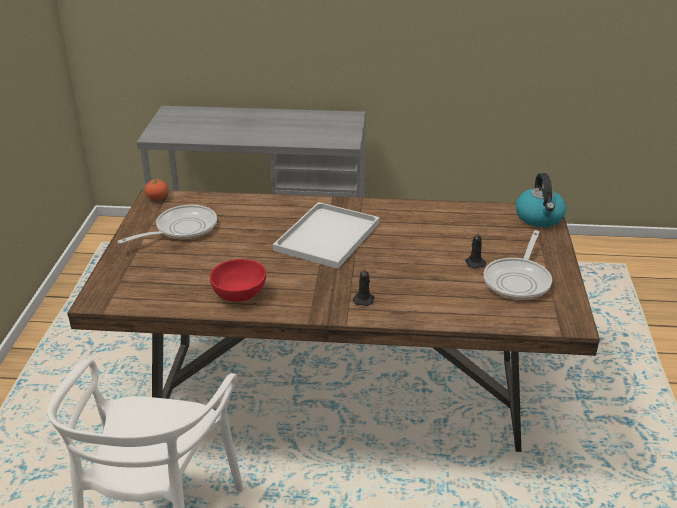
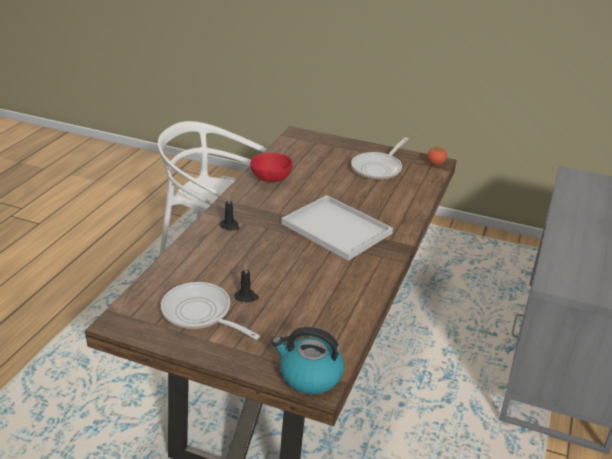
camera: 105 degrees right, 0 degrees up
(181, 229) = (379, 168): frying pan -> frying pan turned 60 degrees clockwise

